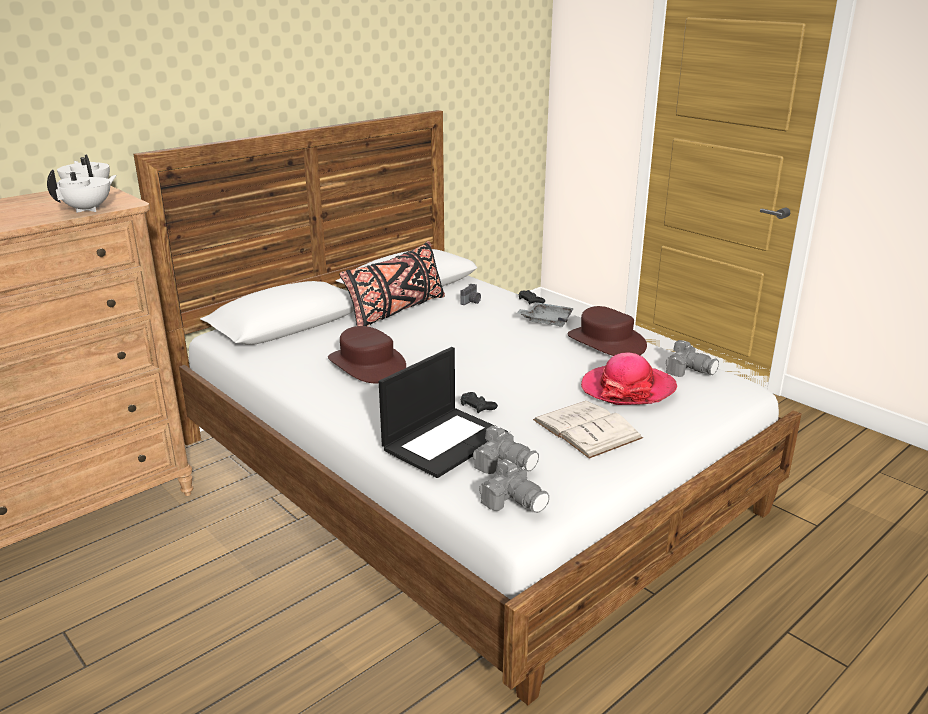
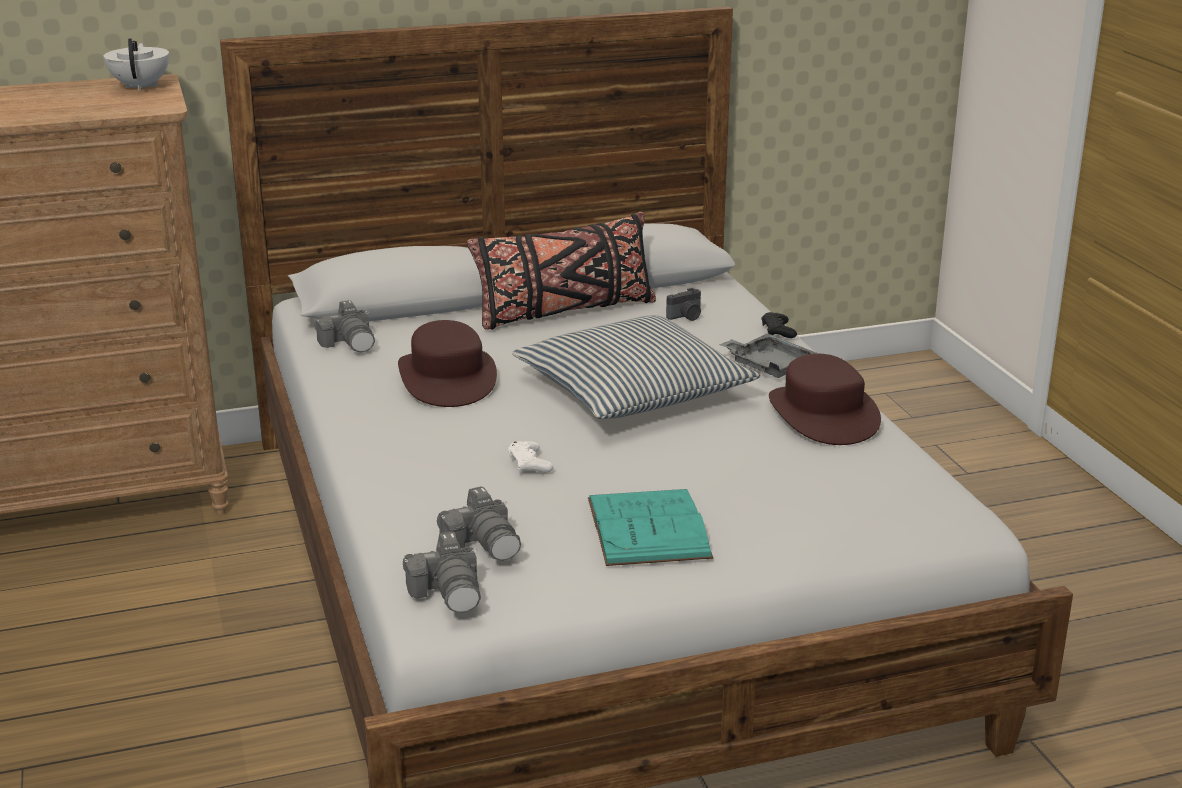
camera: 25 degrees right, 0 degrees up
(88, 209) = (111, 110): white teapot -> none
(445, 441) = (439, 497): laptop -> none
(477, 406) = (529, 464): black game controller -> white game controller
(487, 350) = (632, 390): none -> pillow
(586, 429) = (648, 527): white book -> turquoise book
(628, 388) = (775, 487): hat -> none
(689, 370) = (906, 482): camera -> camera (350, 343)

